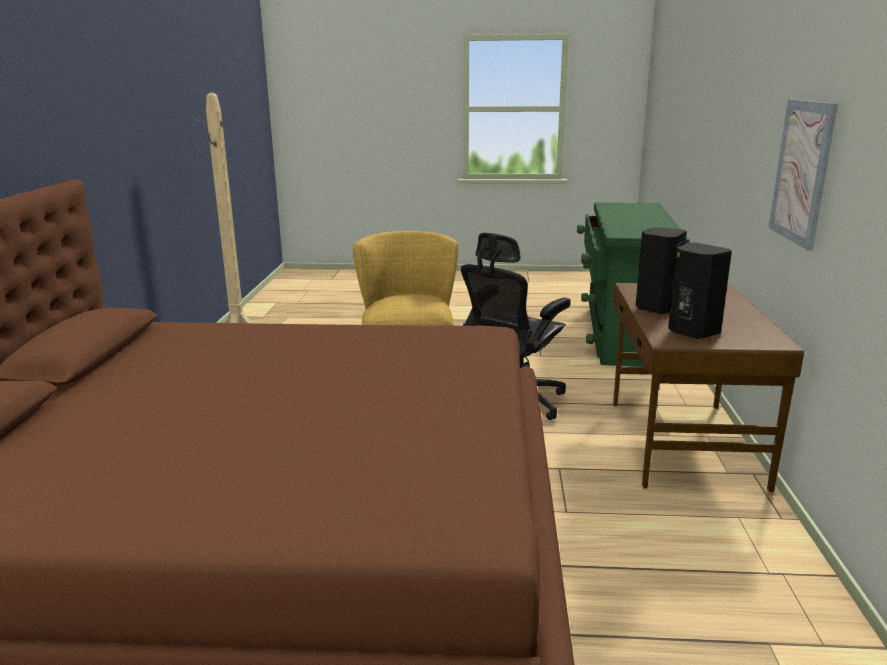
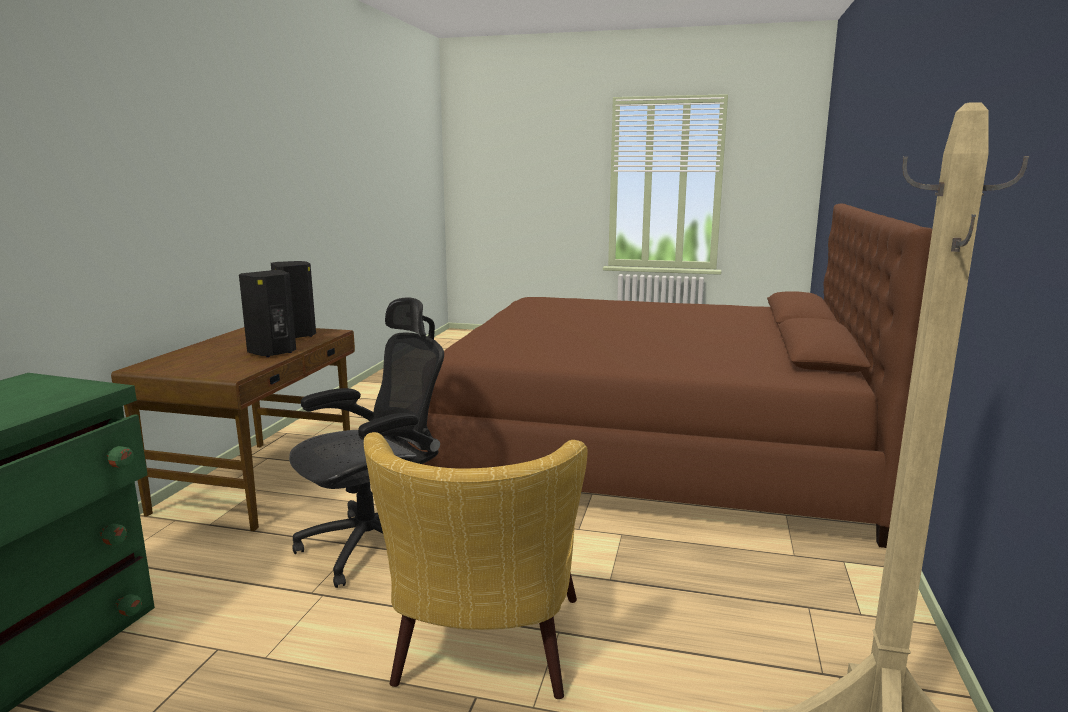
camera: 170 degrees left, 5 degrees down
(801, 172) = (188, 204): picture -> none

